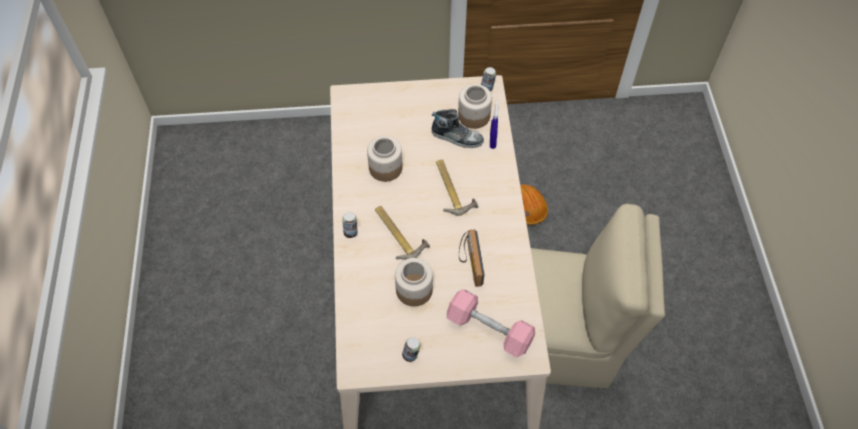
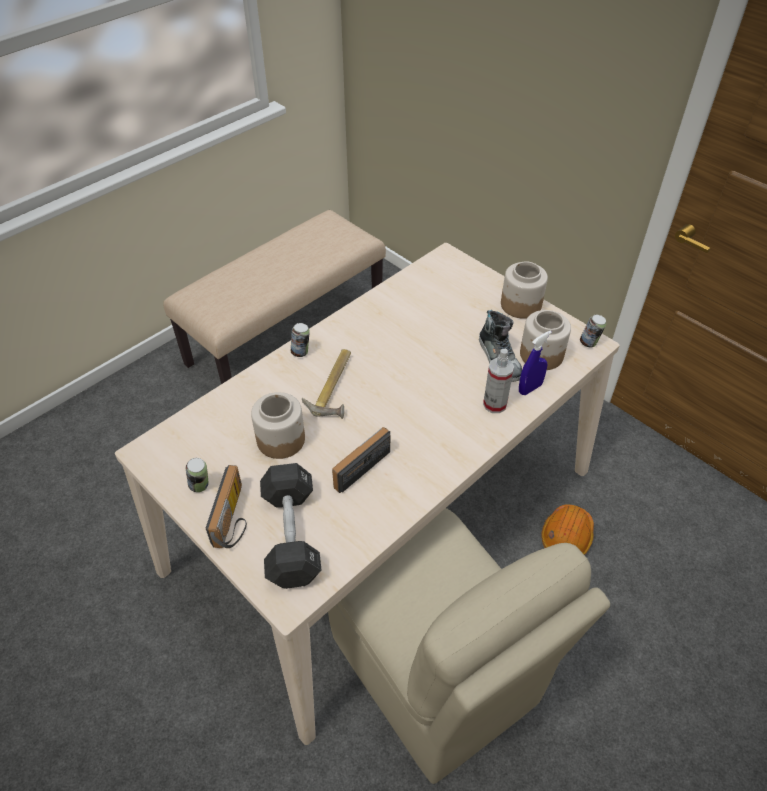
camera: 50 degrees right, 10 degrees down
(214, 237) = (286, 334): none -> beige bench
(385, 168) = (400, 330): jar -> jar (520, 304)
(452, 351) = (234, 518): none -> radio
(453, 189) = (434, 394): hammer -> none
(488, 166) = (495, 404): none -> spray bottle
(489, 329) = (291, 535): pink dumbbell -> black dumbbell

